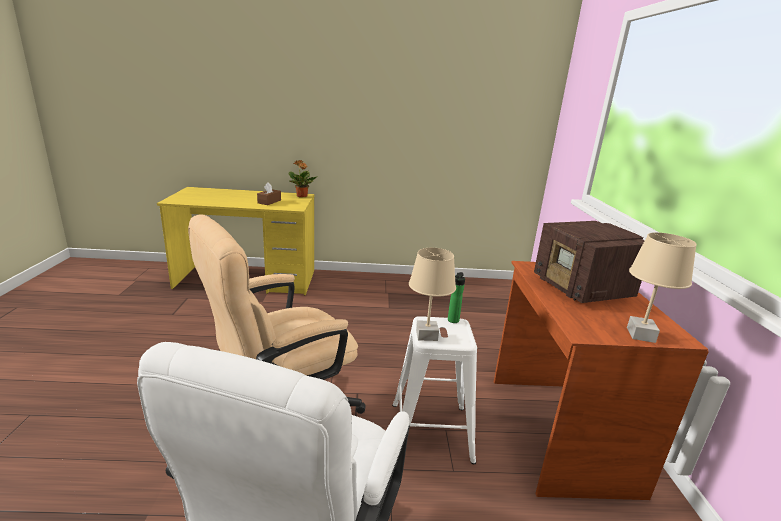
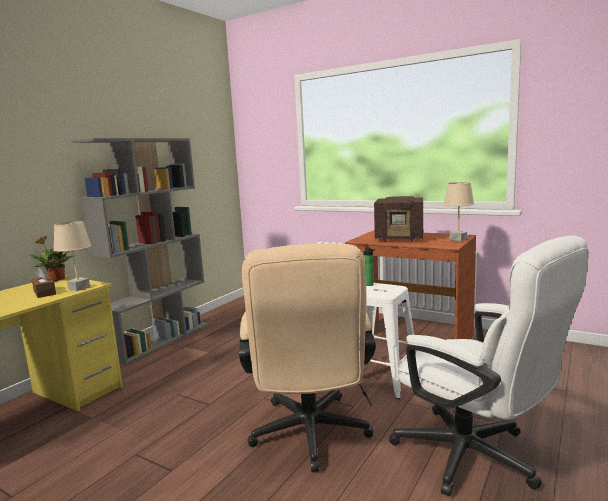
camera: 55 degrees left, 10 degrees down
(388, 279) = (160, 340): none -> grey bookcase
(427, 335) = (382, 293): beige table lamp -> beige table lamp (79, 288)

